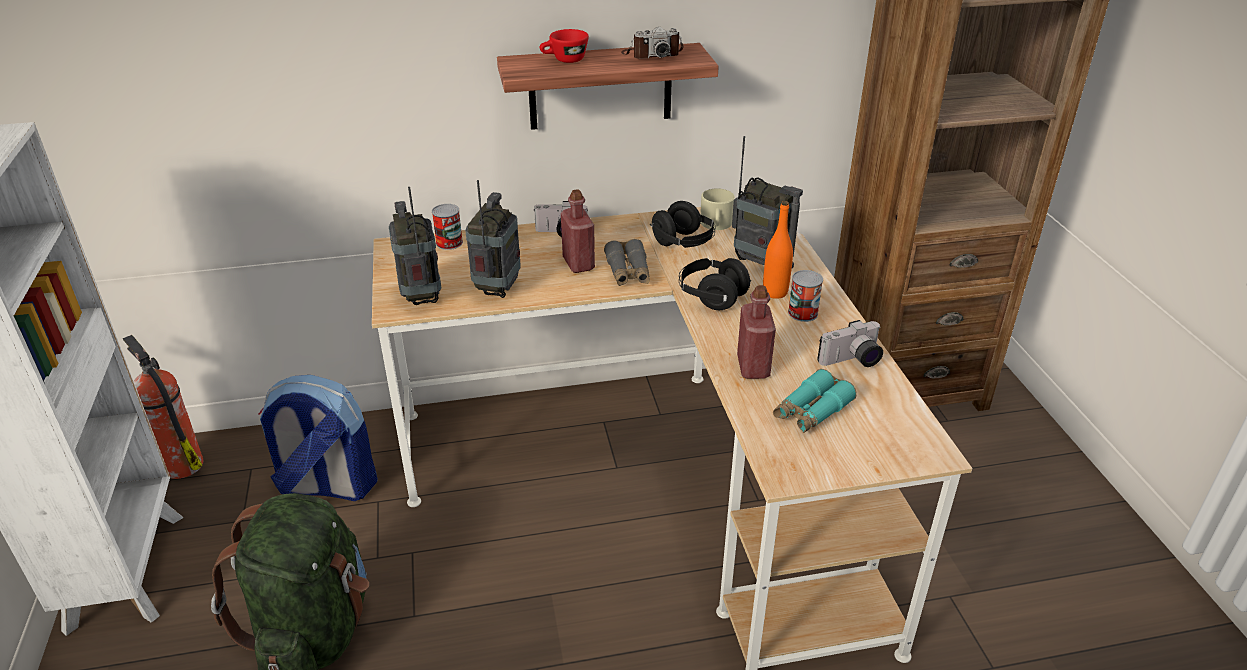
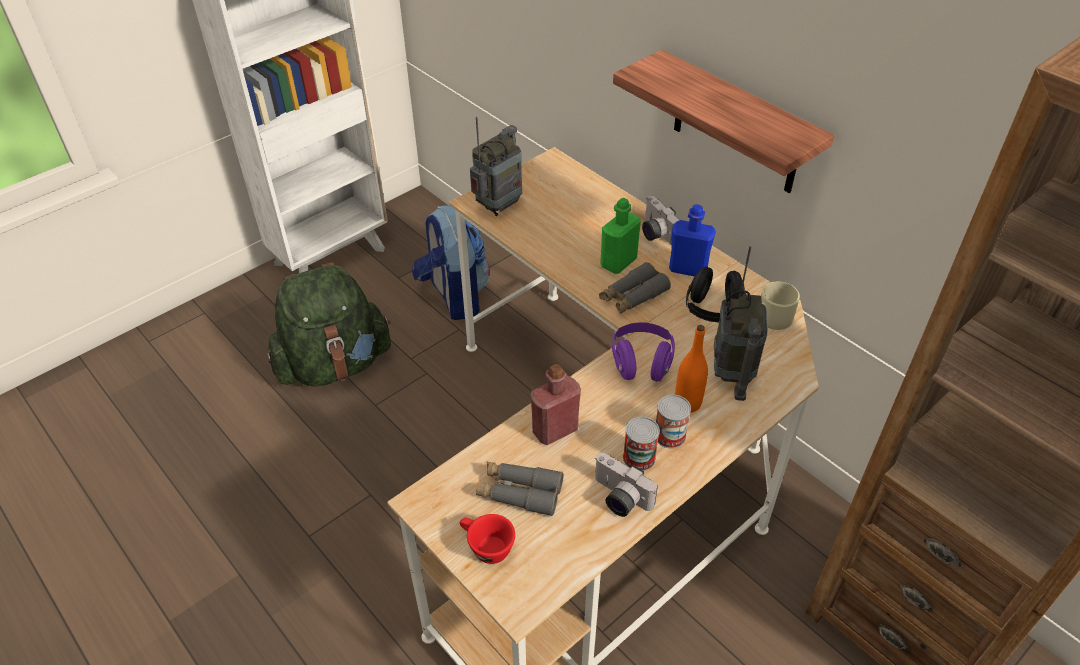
camera: 60 degrees right, 10 degrees up
(182, 464) = (424, 222): fire extinguisher -> none
(449, 243) = (582, 183): can -> can (639, 458)
(497, 289) = (542, 237): radio -> none
(564, 60) = (690, 82): red cup -> red cup (486, 547)
(578, 263) = (618, 262): red bottle -> green bottle
(623, 236) = (688, 269): none -> blue bottle
(652, 54) = (763, 120): camera -> none
(711, 296) = (641, 363): black headphones -> purple headphones
(811, 411) = (519, 492): turquoise binoculars -> grey binoculars

